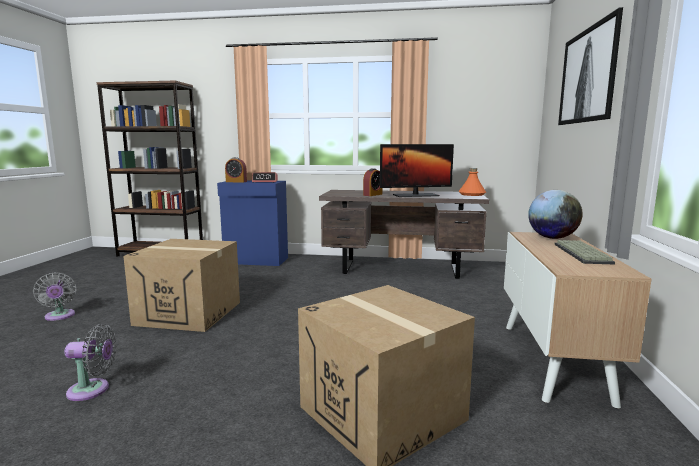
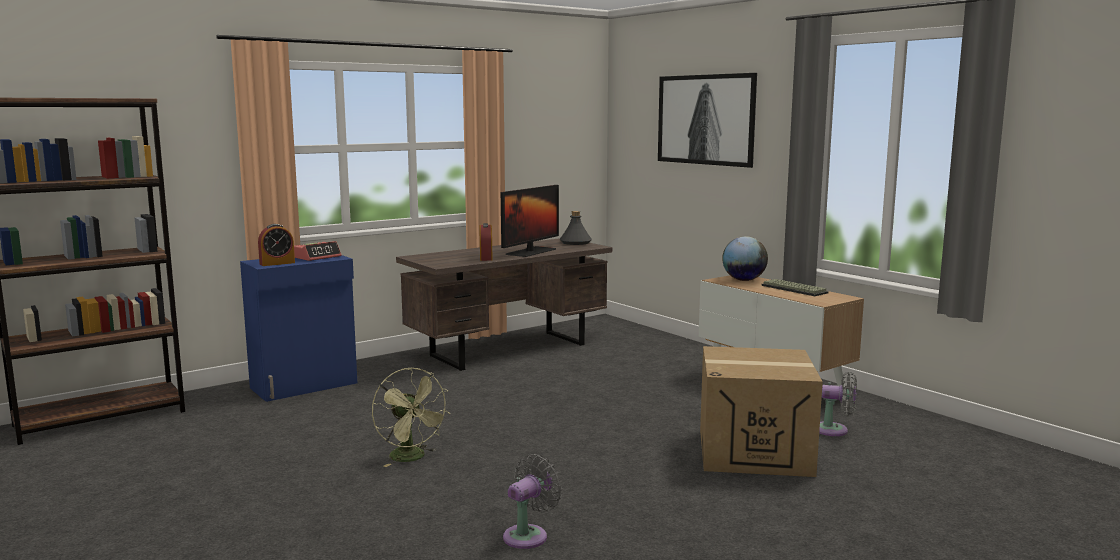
camera: 45 degrees left, 0 degrees up
(59, 316) = (248, 522): grey fan -> grey fan (834, 430)
(189, 313) = (412, 458): cardboard box -> green fan
(472, 194) = (575, 242): orange bottle -> grey bottle

